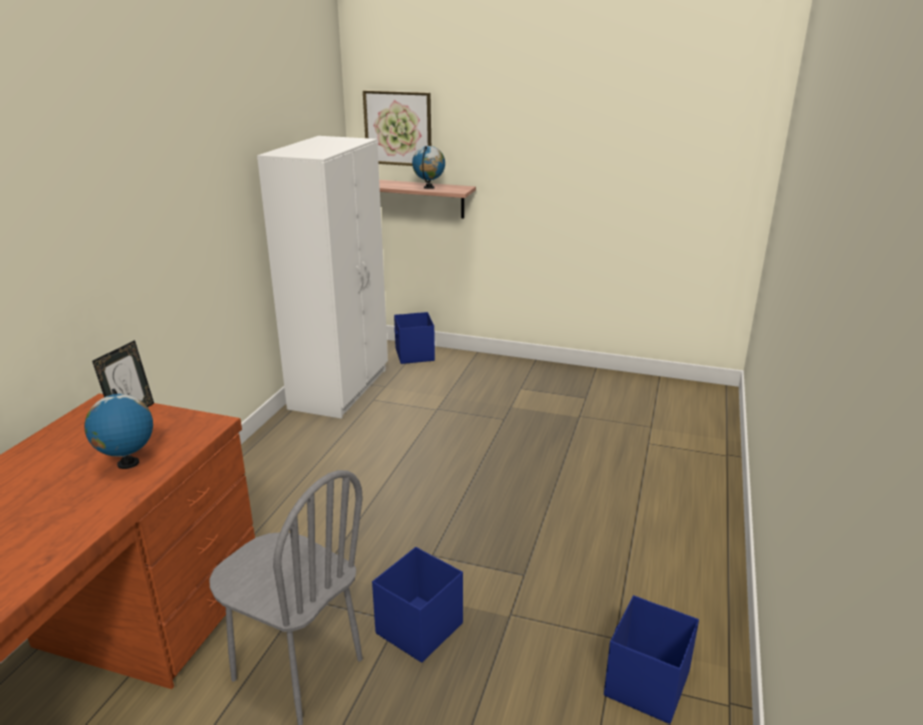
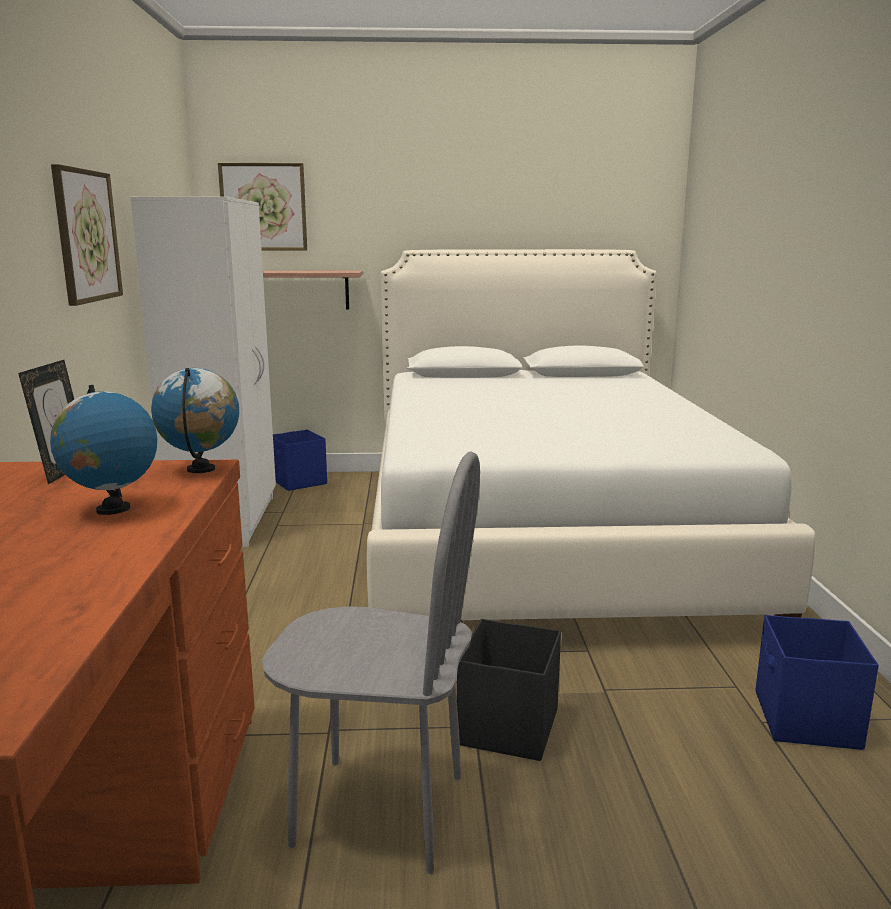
camera: 20 degrees left, 10 degrees down
(210, 200) = (86, 236): none -> picture
(418, 629) = (507, 728): blue storage box -> black storage box
(429, 187) = (310, 271): globe -> globe (201, 469)
(568, 449) = (541, 536): none -> white bed

